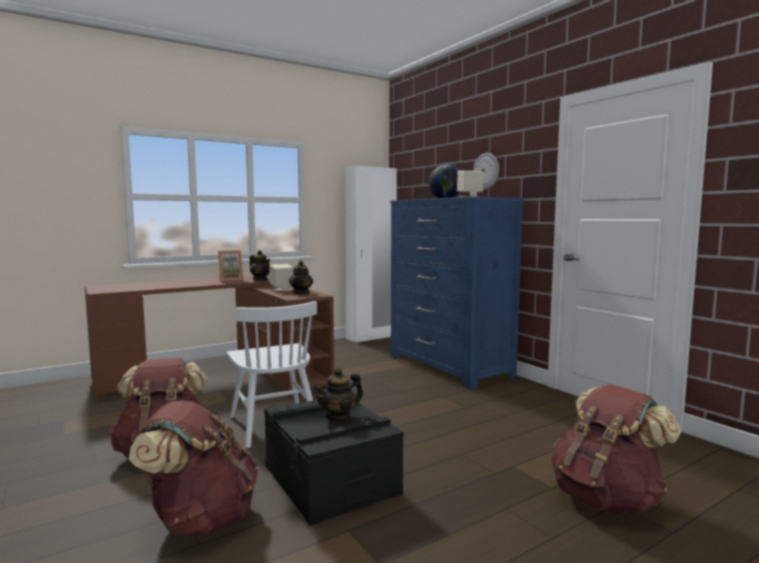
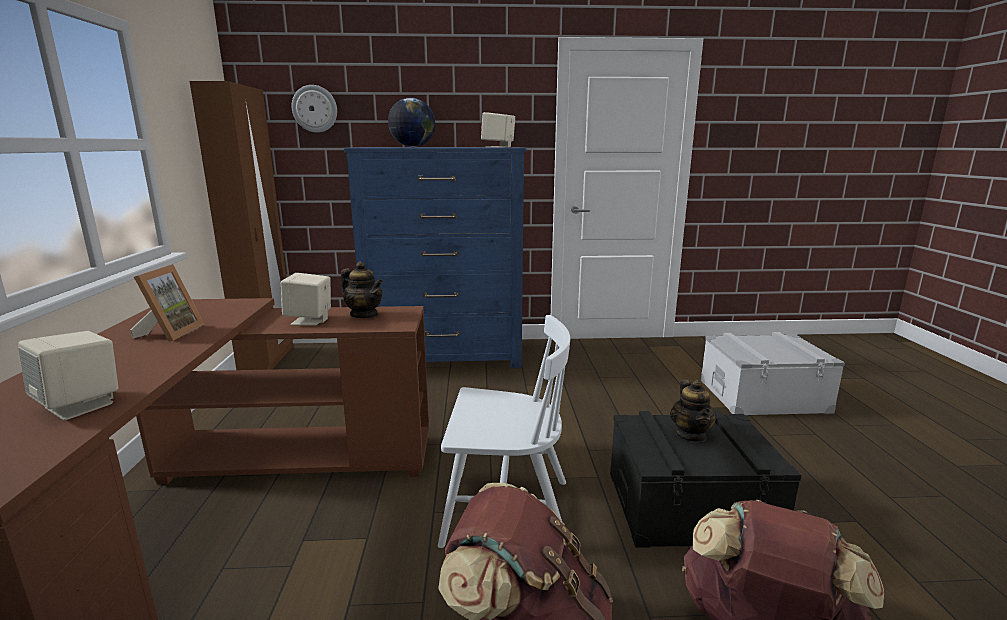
camera: 60 degrees left, 10 degrees up
(154, 286) = (81, 405): none -> beige speaker
(260, 279) = (222, 315): teapot -> none
(371, 337) = (268, 360): white wardrobe -> brown wardrobe
(486, 171) = (452, 110): wall clock -> wall clock (315, 109)
(606, 498) = (763, 395): brown backpack -> grey storage box

